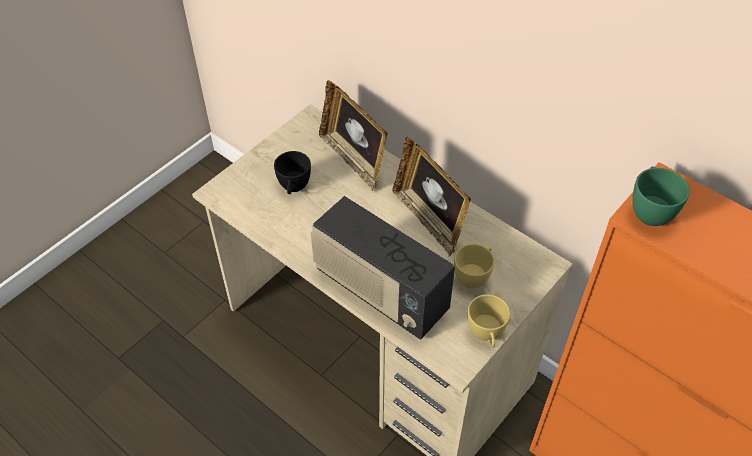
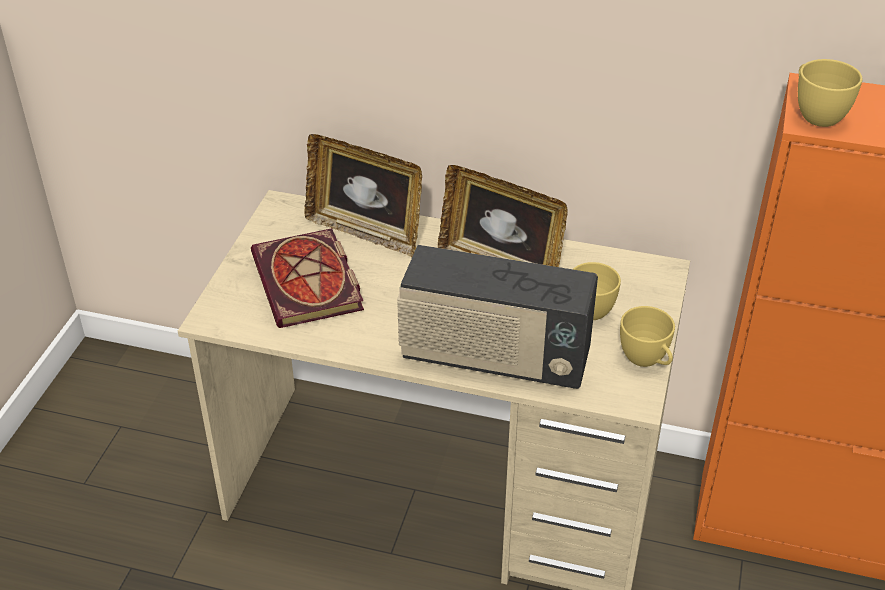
camera: 25 degrees left, 10 degrees down
(293, 188) = (310, 284): black cup -> book
(649, 210) = (816, 114): green cup -> yellow cup

